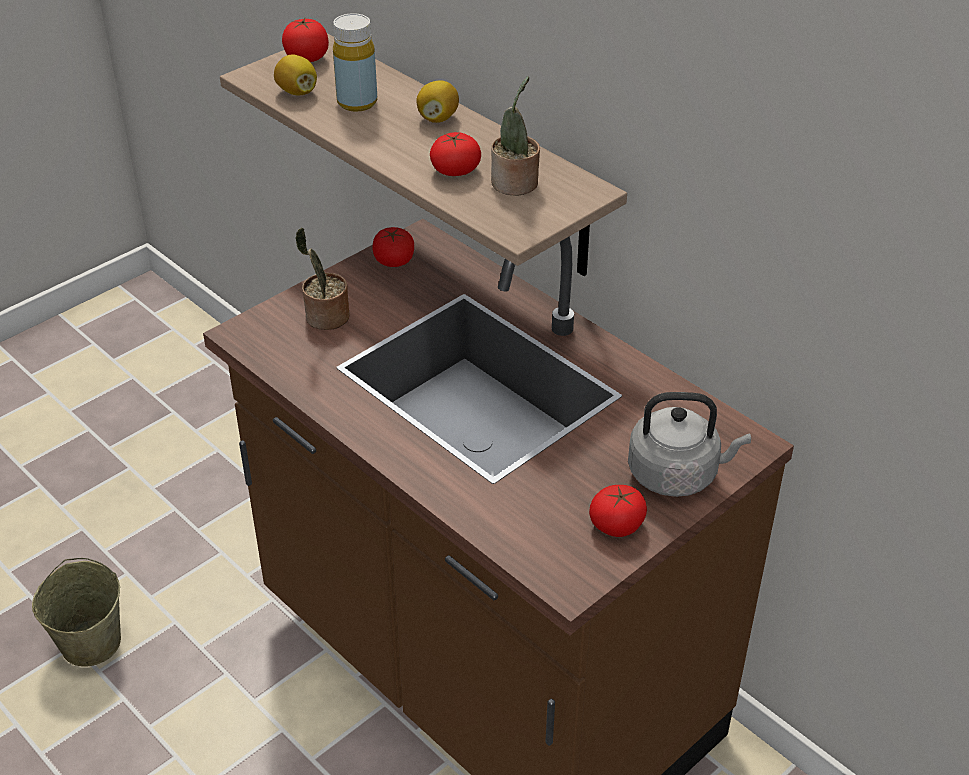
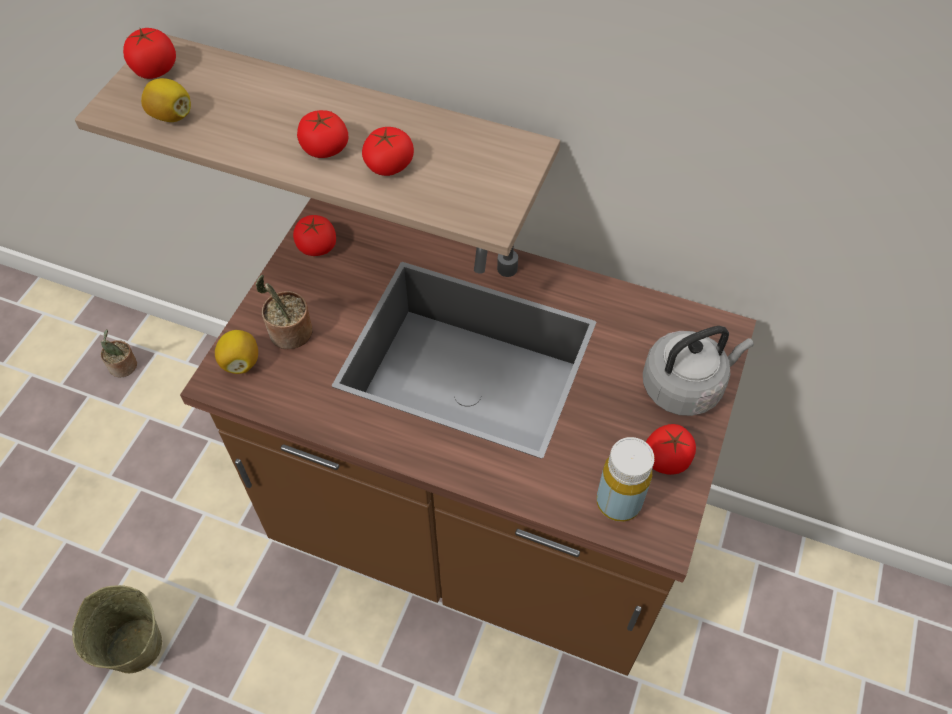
camera: 25 degrees left, 15 degrees up
(357, 102) = (241, 111): yellow bottle -> yellow bottle (618, 502)
(408, 145) = (324, 148): none -> tomato
(438, 118) = (333, 106): lemon -> lemon (240, 362)
(515, 184) = (456, 164): potted plant -> potted plant (124, 367)

